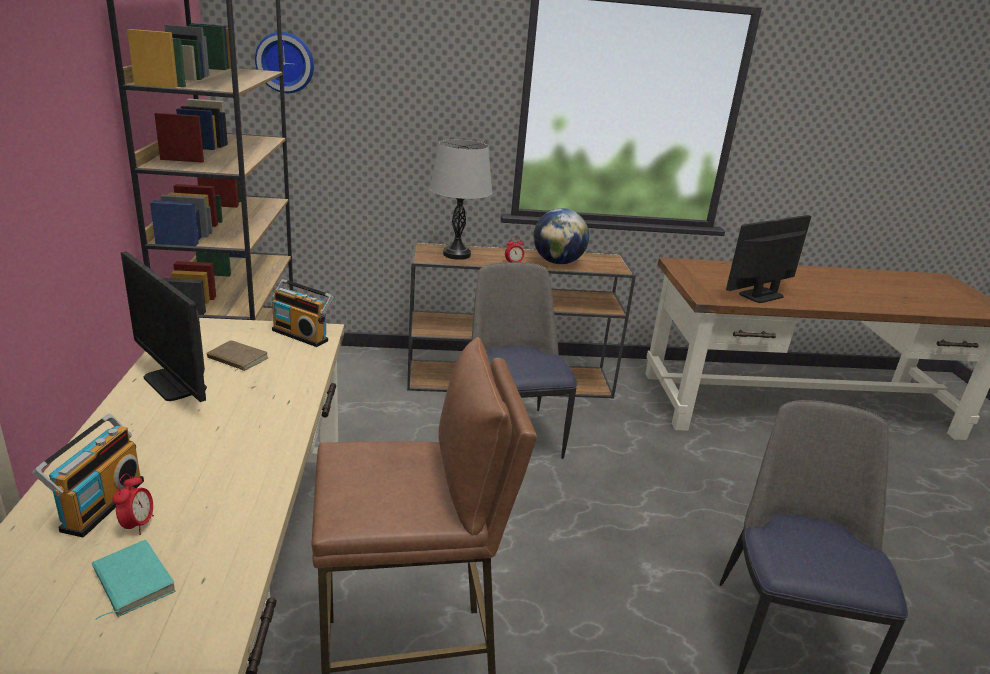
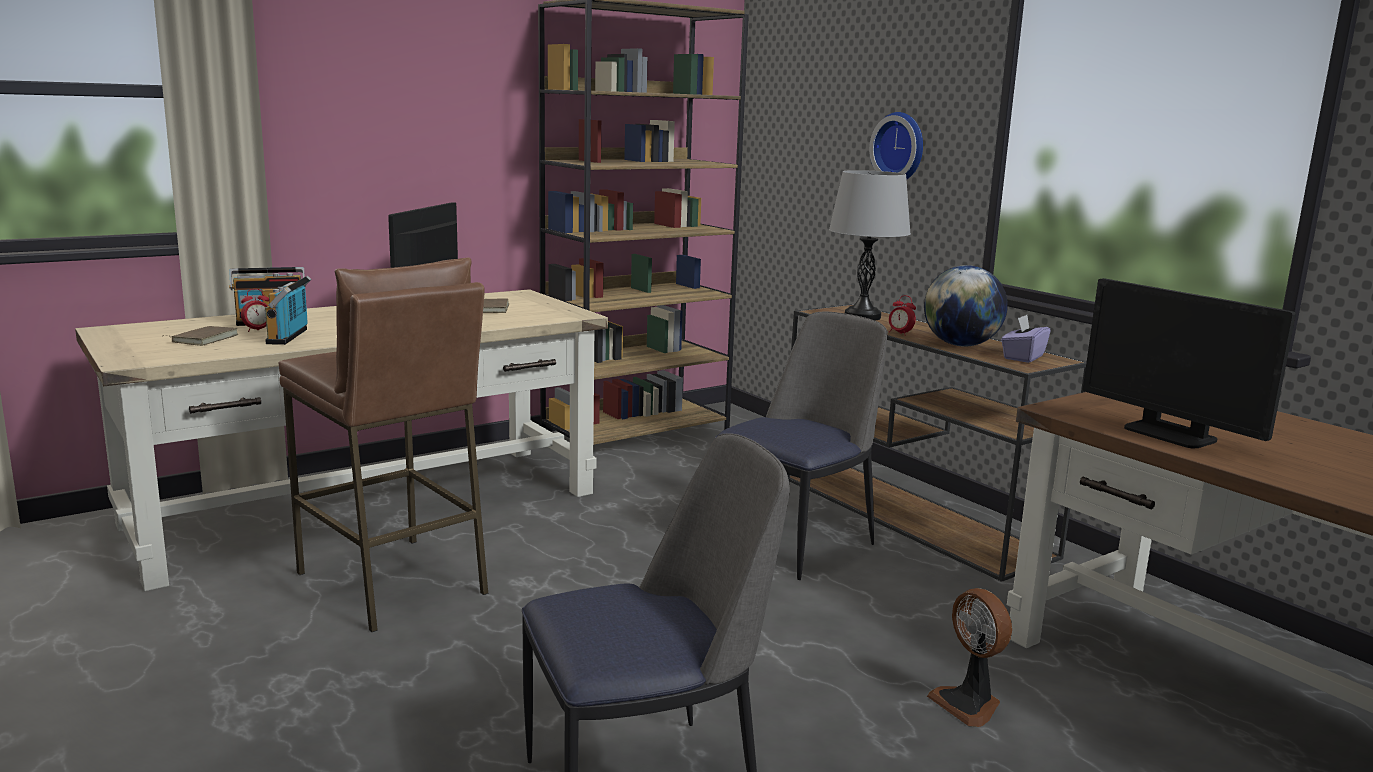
camera: 60 degrees right, 10 degrees down
(130, 582) = (204, 339): turquoise book -> brown book
(285, 62) = (790, 96): wall clock -> wall clock (900, 147)
(302, 335) = (563, 312): radio -> radio (290, 336)
(598, 261) = (1022, 357): none -> purple tissue box
(735, 476) = (968, 704): none -> fan
(761, 295) = (1170, 434): monitor -> monitor turned 150 degrees counterclockwise

